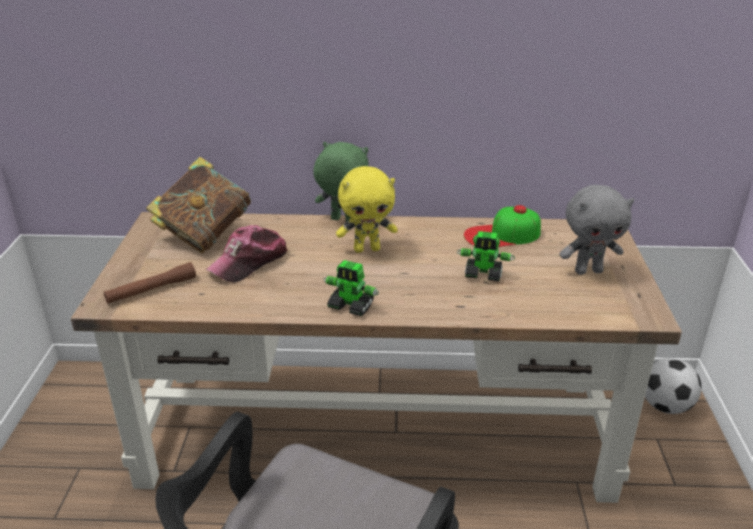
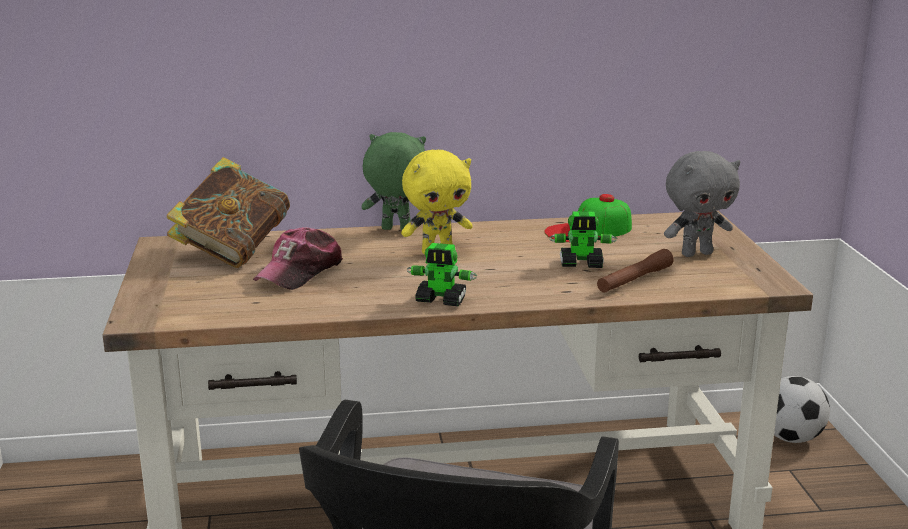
camera: 10 degrees left, 10 degrees down
(151, 290) = (192, 303): brown flashlight -> brown flashlight (634, 280)

